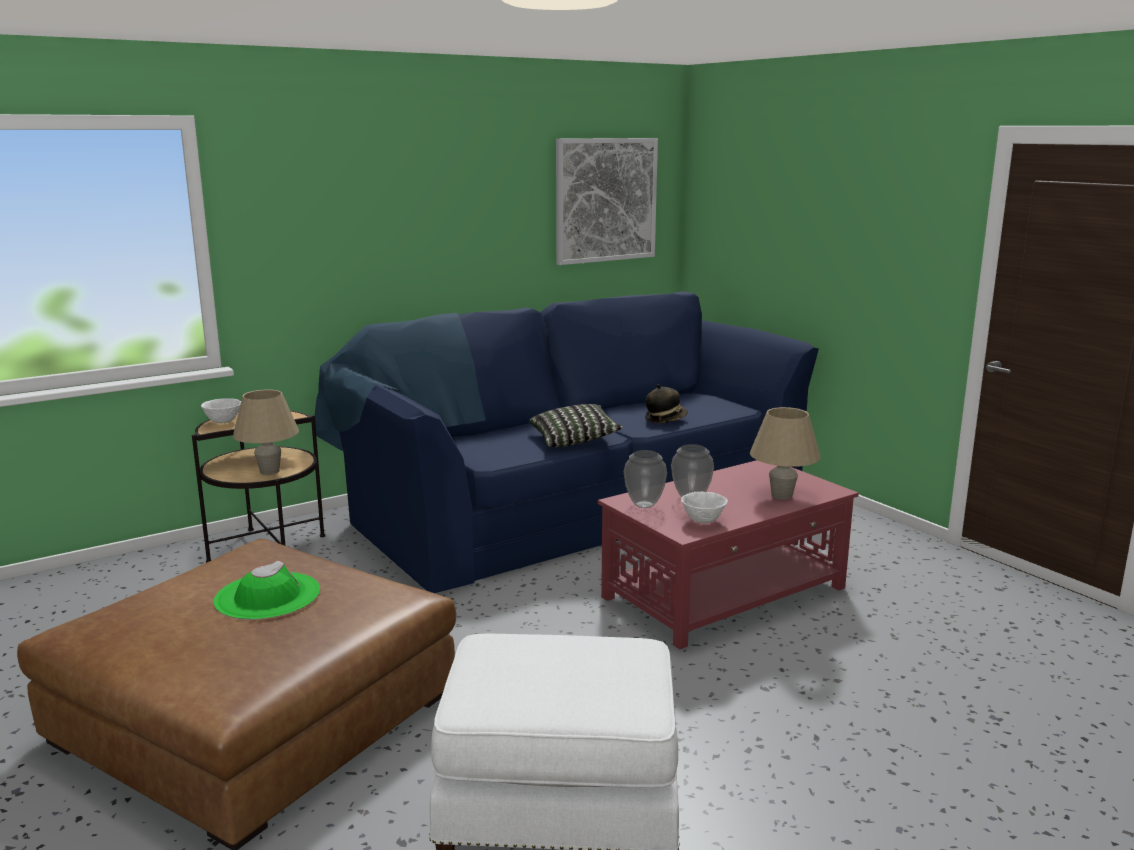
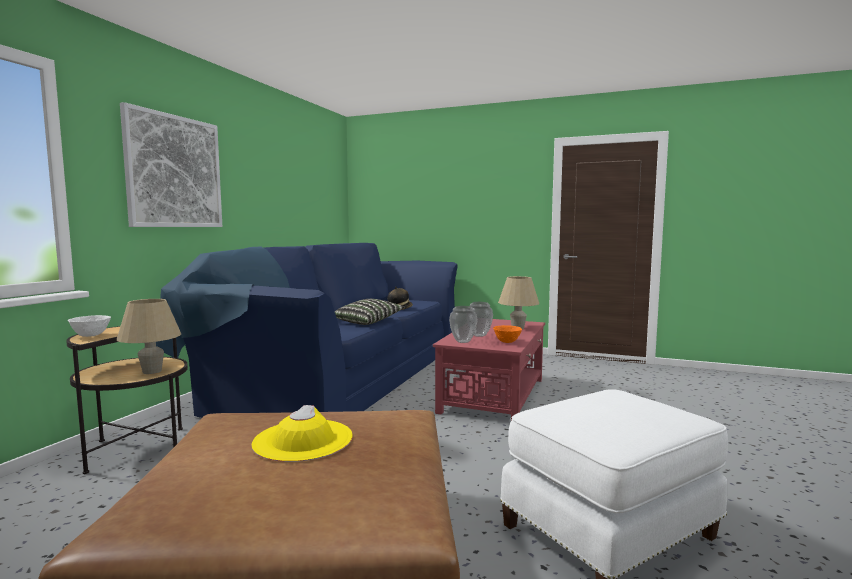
camera: 35 degrees left, 10 degrees down
(267, 596) = (303, 440): green hat -> yellow hat
(606, 200) = (316, 187): picture -> picture (174, 172)
(703, 521) = (507, 342): white bowl -> orange bowl

